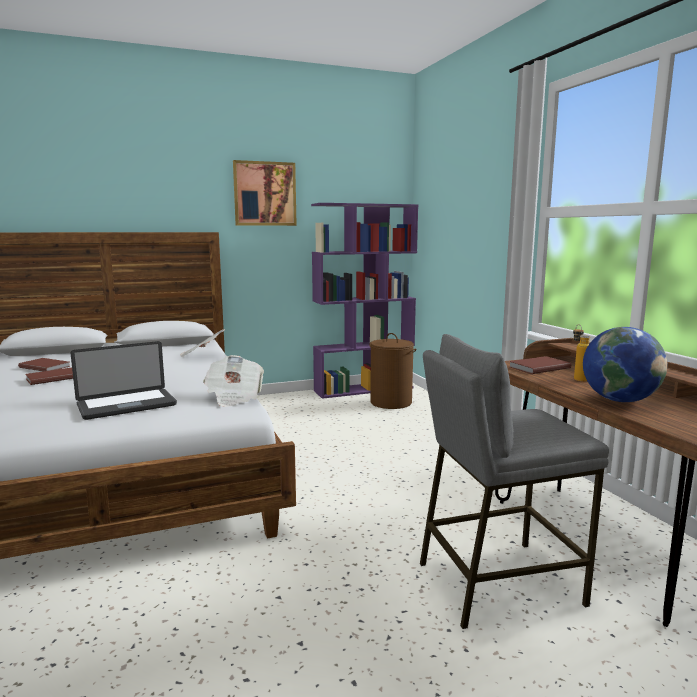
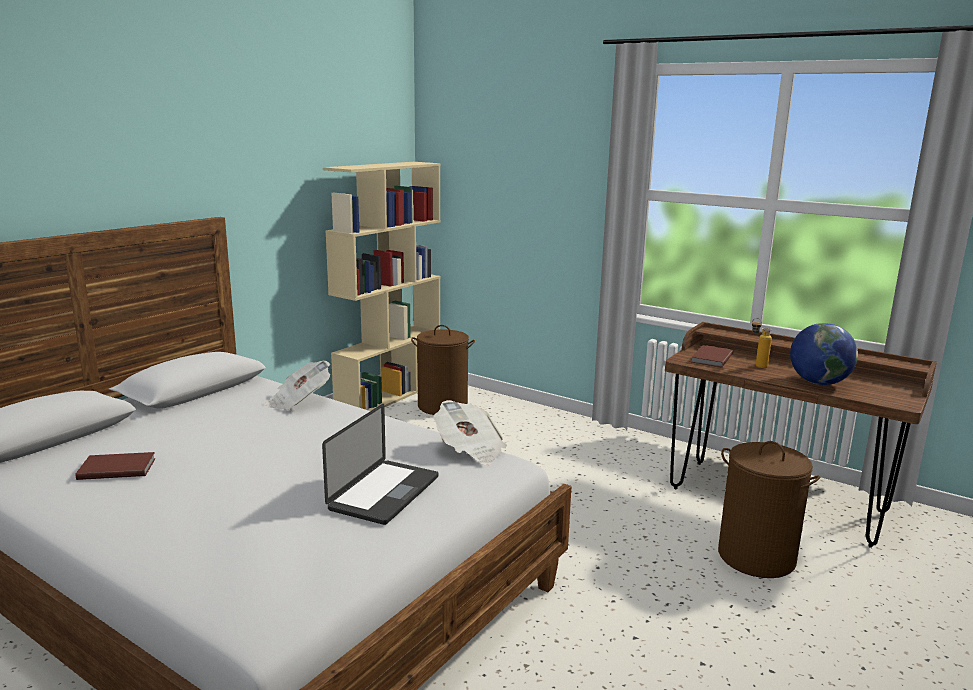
camera: 35 degrees left, 5 degrees up
(52, 378) = (183, 483): brown book -> none
(265, 194) = (268, 156): picture -> none
(364, 389) = (389, 395): purple bookcase -> beige bookcase
(497, 582) = (755, 557): grey stool -> brown laundry basket

